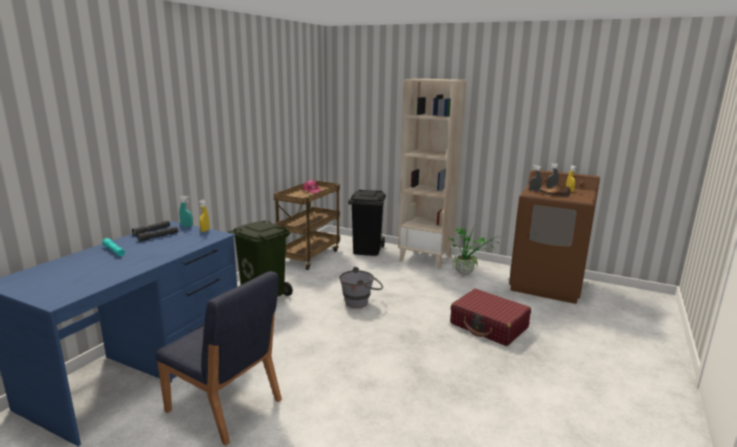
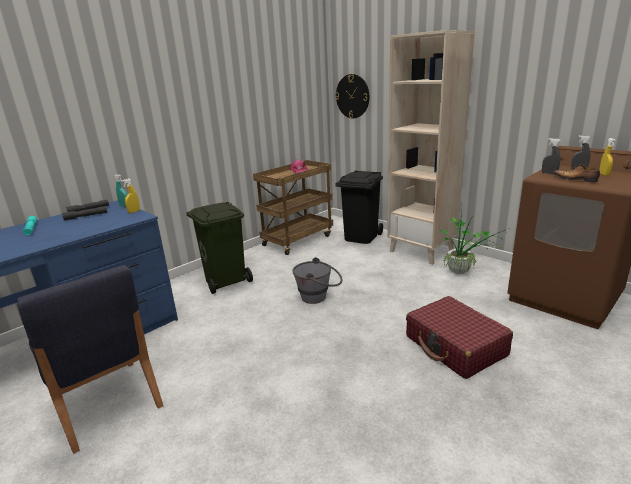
camera: 20 degrees right, 5 degrees up
(353, 123) = (352, 96): none -> wall clock

